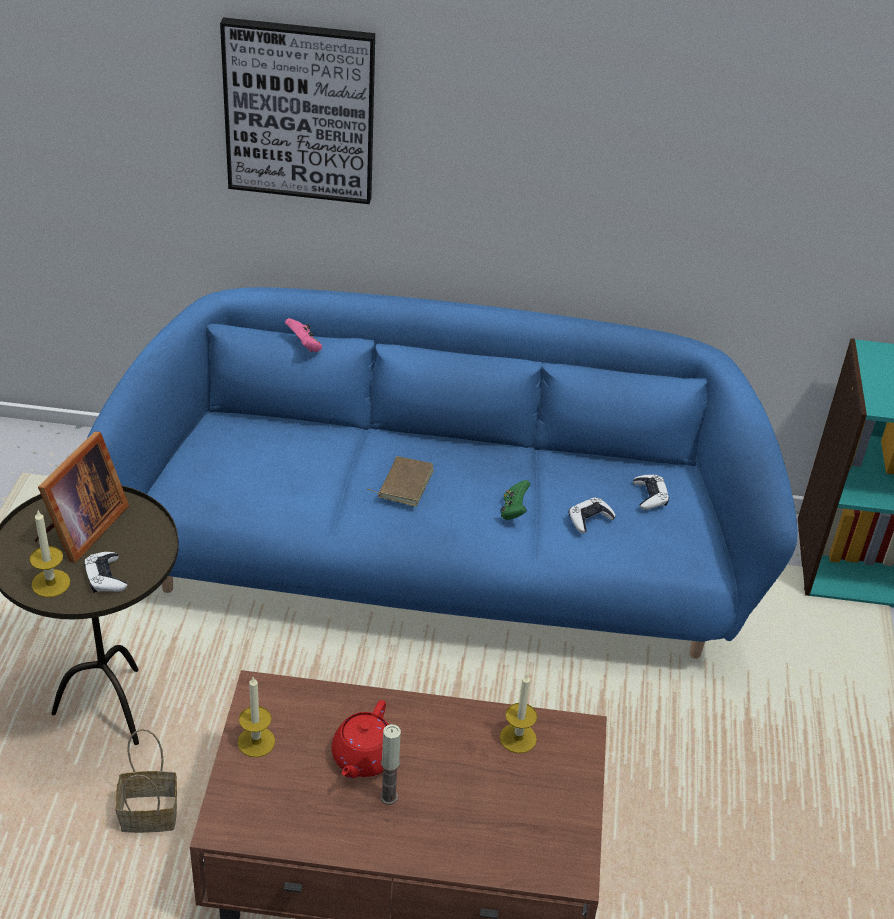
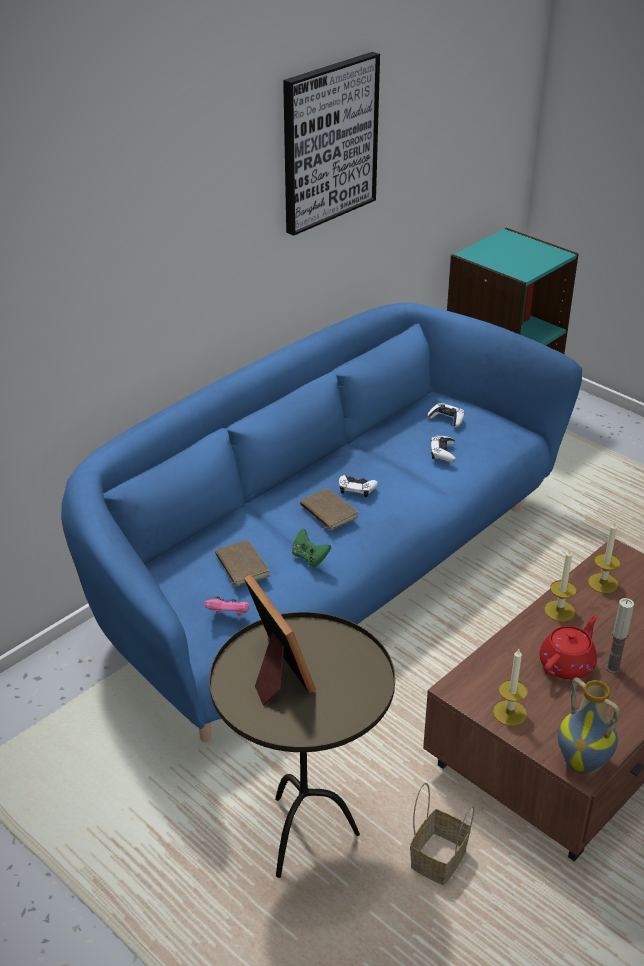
camera: 50 degrees left, 5 degrees down
(51, 583) = (326, 715): candle -> candle (559, 611)
(105, 577) = (348, 679): white game controller -> white game controller (356, 488)
(232, 825) = (583, 762): none -> vase
(274, 466) = (240, 566): none -> brown book
(300, 111) = (95, 261): picture -> picture (328, 142)
(304, 346) = (187, 462): pink game controller -> pink game controller (228, 615)
(363, 758) = (567, 664): red teapot -> red teapot turned 105 degrees counterclockwise
(514, 510) = (402, 479): green game controller -> green game controller (309, 558)

